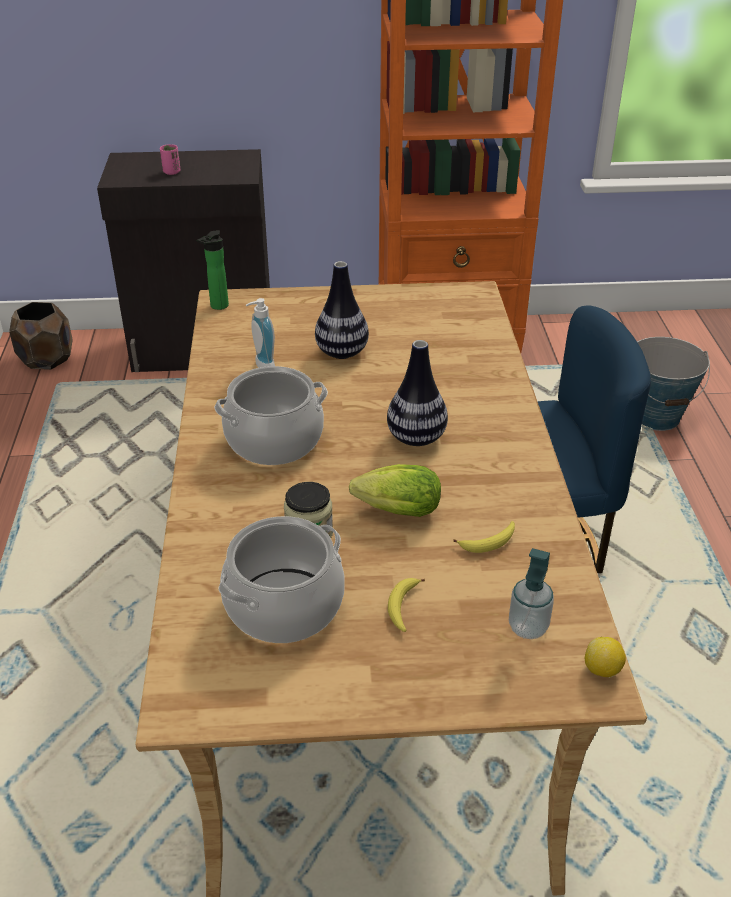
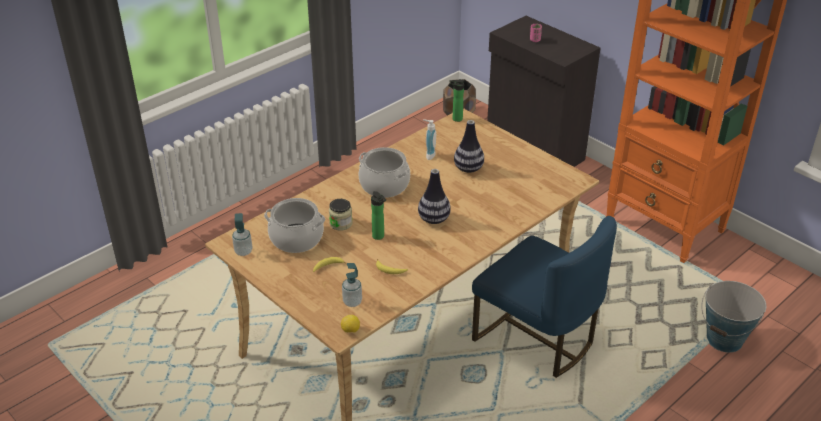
camera: 50 degrees right, 0 degrees up
(235, 698) = (243, 251): none -> soap dispenser
(393, 511) = (379, 237): lettuce -> bottle

